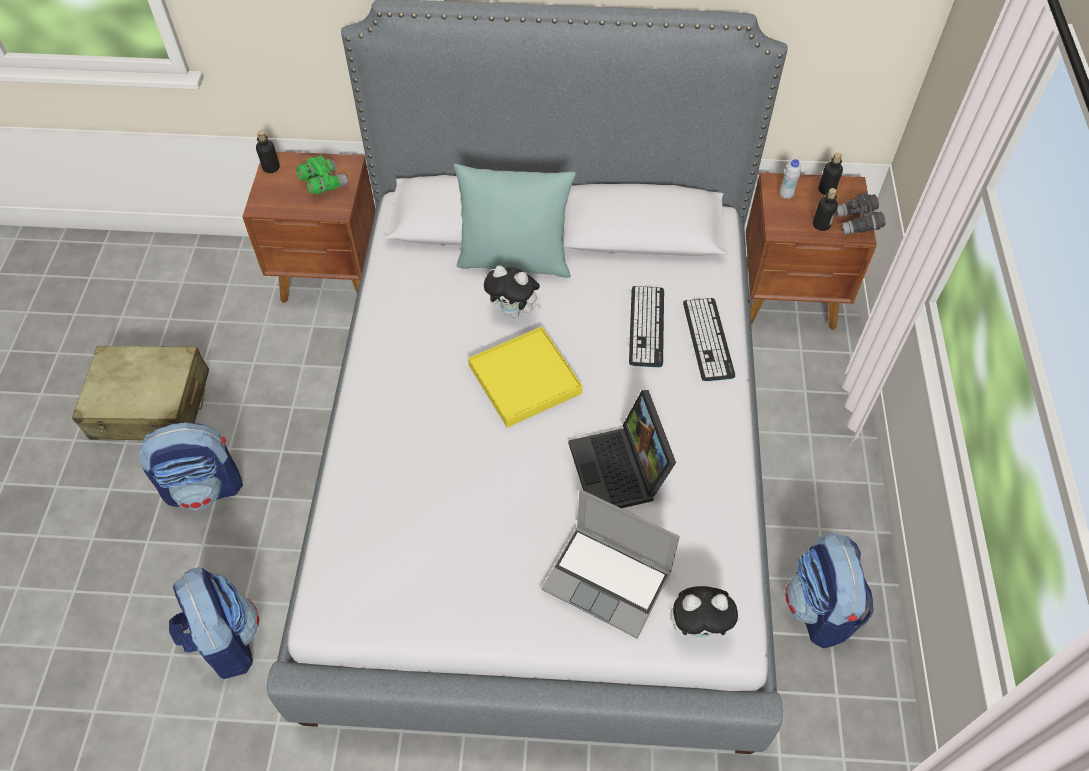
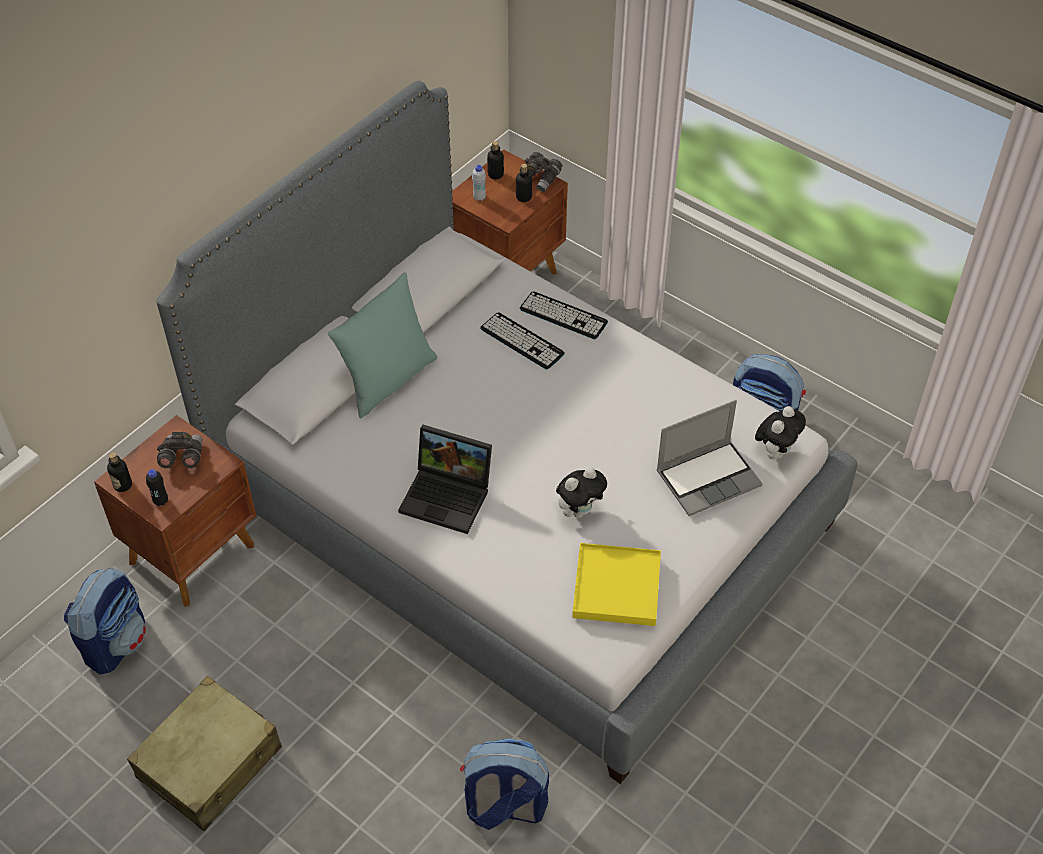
camera: 55 degrees left, 5 degrees down
(205, 487) = (340, 757): backpack -> backpack (115, 641)
(271, 198) = (161, 501): none -> black bottle
(323, 184) = (182, 458): green binoculars -> grey binoculars
(514, 311) = (437, 407): plush toy -> plush toy (580, 510)
(524, 379) = (507, 434): yellow tray -> yellow tray (616, 587)
(620, 471) = (630, 424): laptop -> laptop (449, 496)

